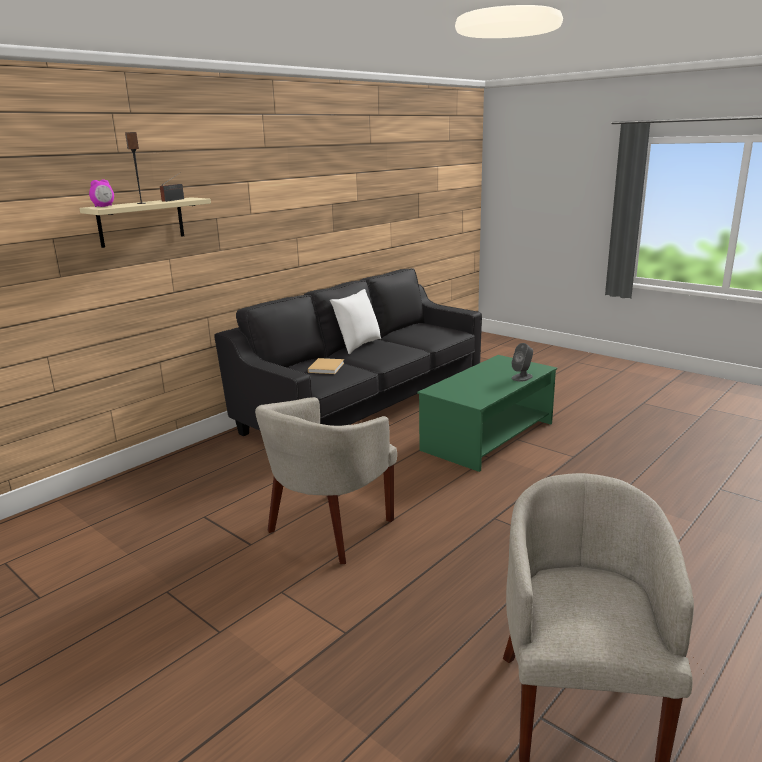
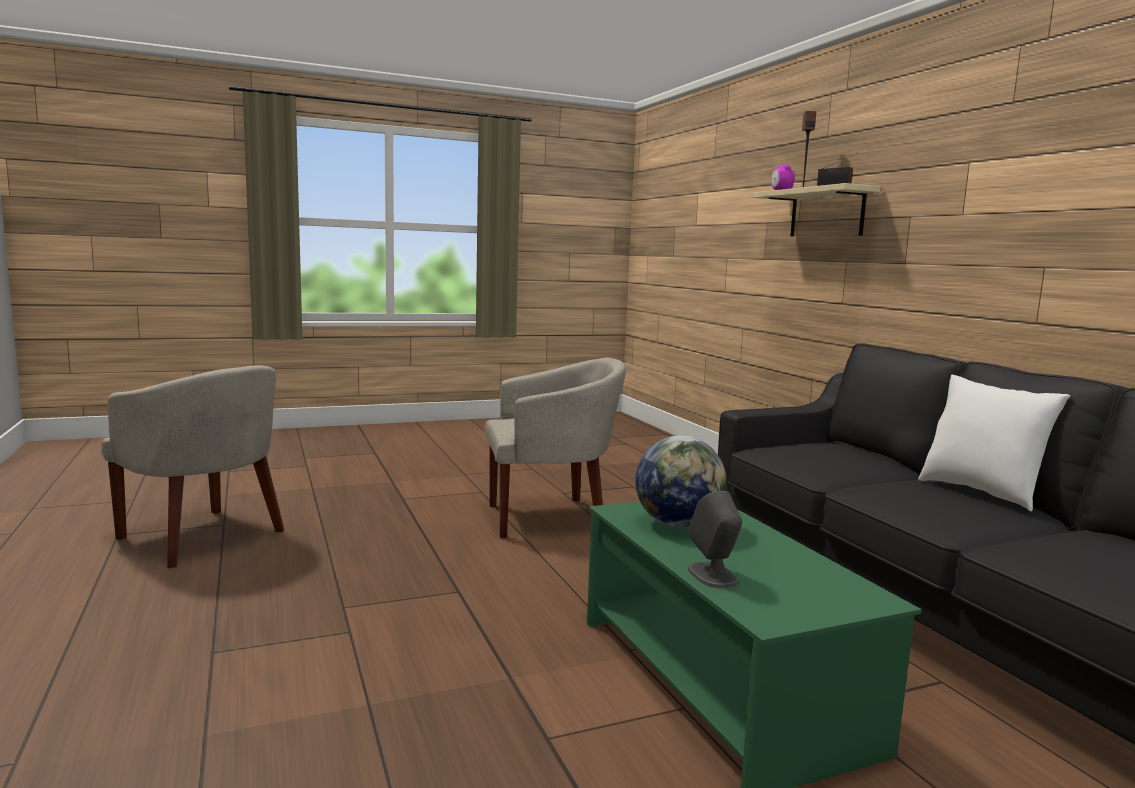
camera: 115 degrees right, 10 degrees down
(326, 367) = (844, 460): beige book -> none
(329, 529) = (550, 518): beige armchair -> beige armchair turned 105 degrees clockwise
(475, 390) = (678, 524): none -> globe

